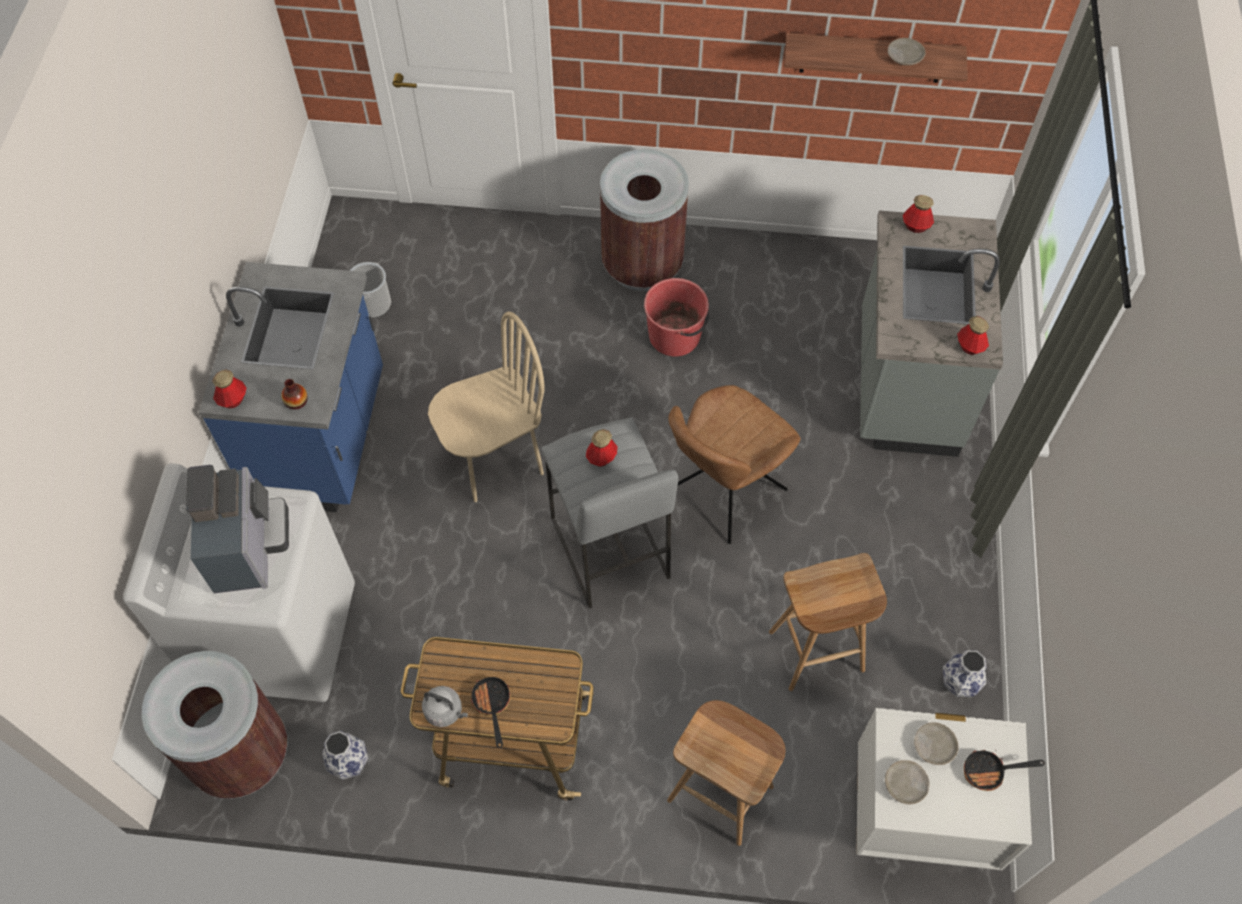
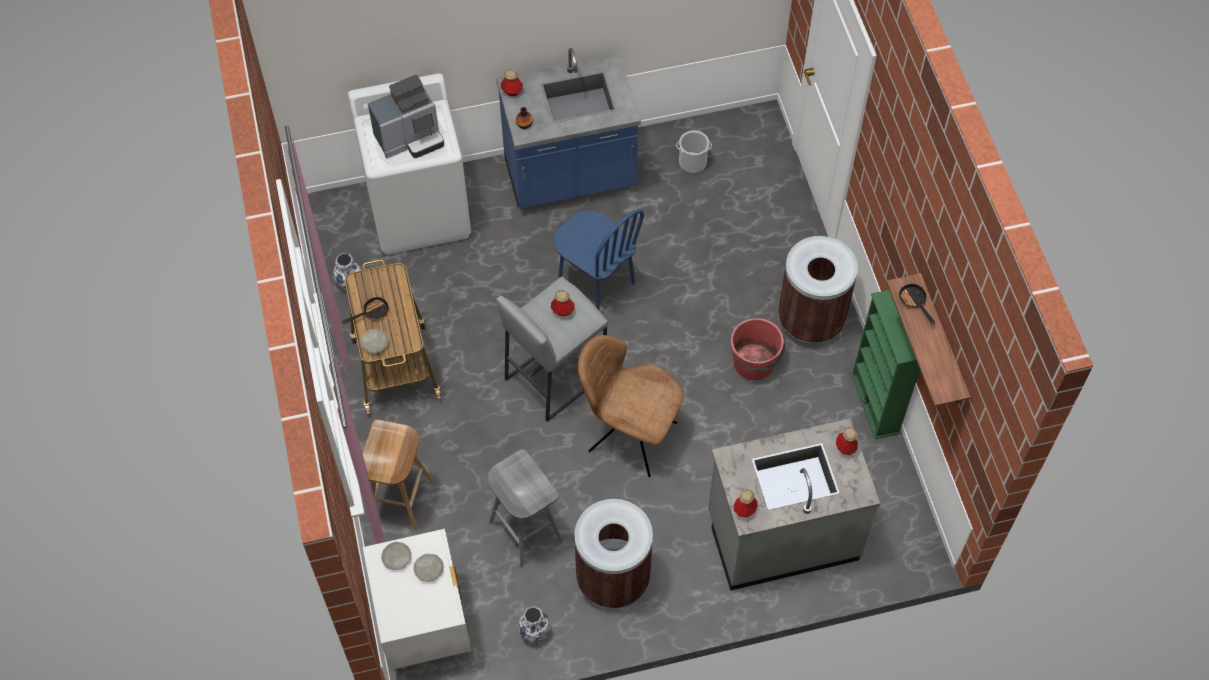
camera: 70 degrees right, 0 degrees up
(241, 753) = (336, 223): brown trash can -> brown trash can (613, 578)
(445, 711) = (359, 290): grey kettle -> none
(495, 460) = (595, 284): beige chair -> blue chair
(769, 245) = (875, 403): none -> green bookcase
(815, 652) = (524, 531): brown stool -> grey stool
(904, 56) = (935, 357): beige plate -> beige plate (375, 343)
(989, 772) = (422, 607): frying pan -> frying pan (914, 302)

